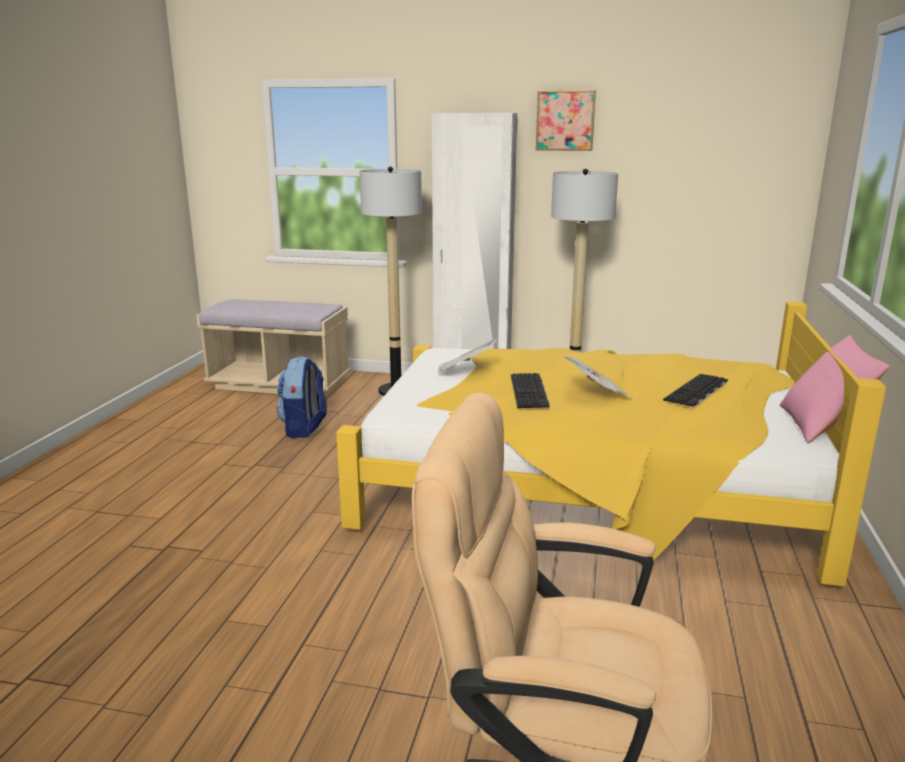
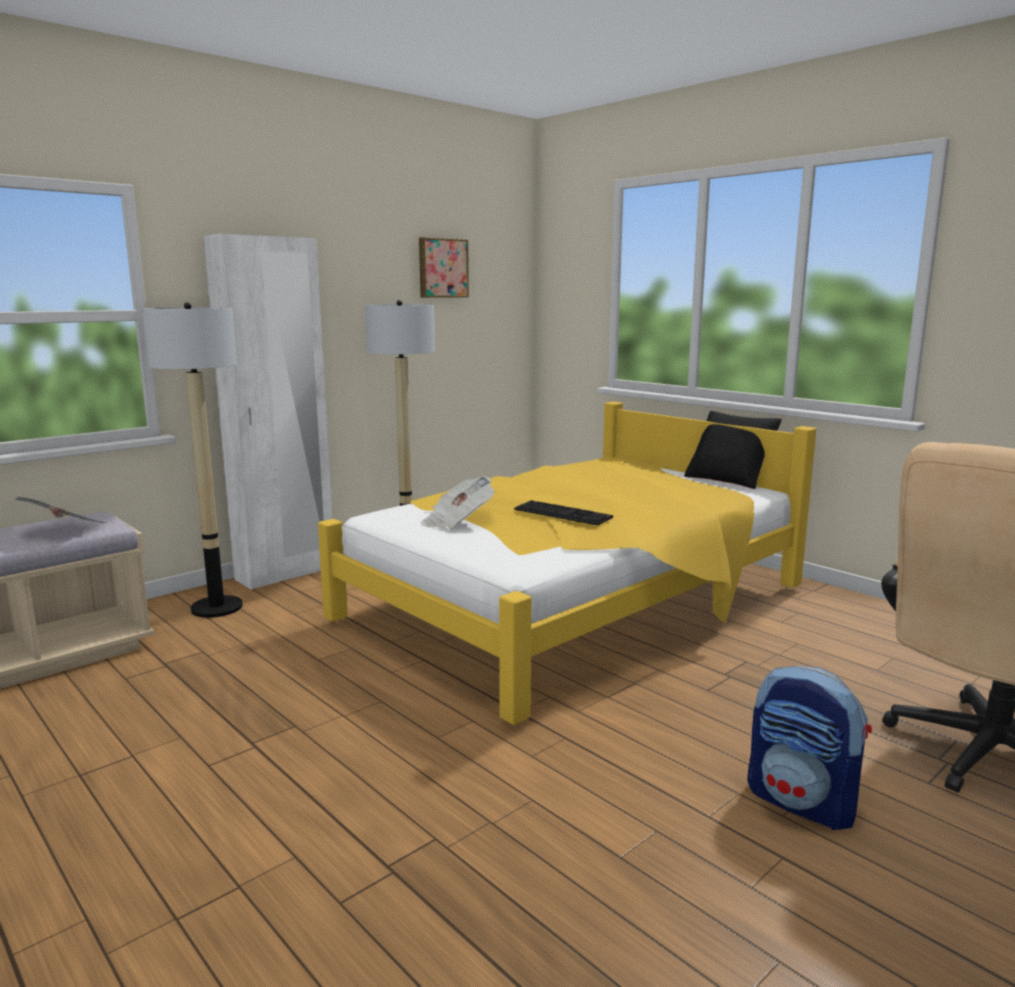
camera: 55 degrees left, 5 degrees down
(304, 429) = (210, 684): backpack -> backpack (803, 803)
(565, 120) = (343, 250): picture -> picture (442, 268)
(595, 393) = (604, 500): newspaper -> newspaper (65, 530)
(697, 391) = (639, 480): keyboard -> none
(823, 425) = (729, 479): pink pillow -> black pillow

